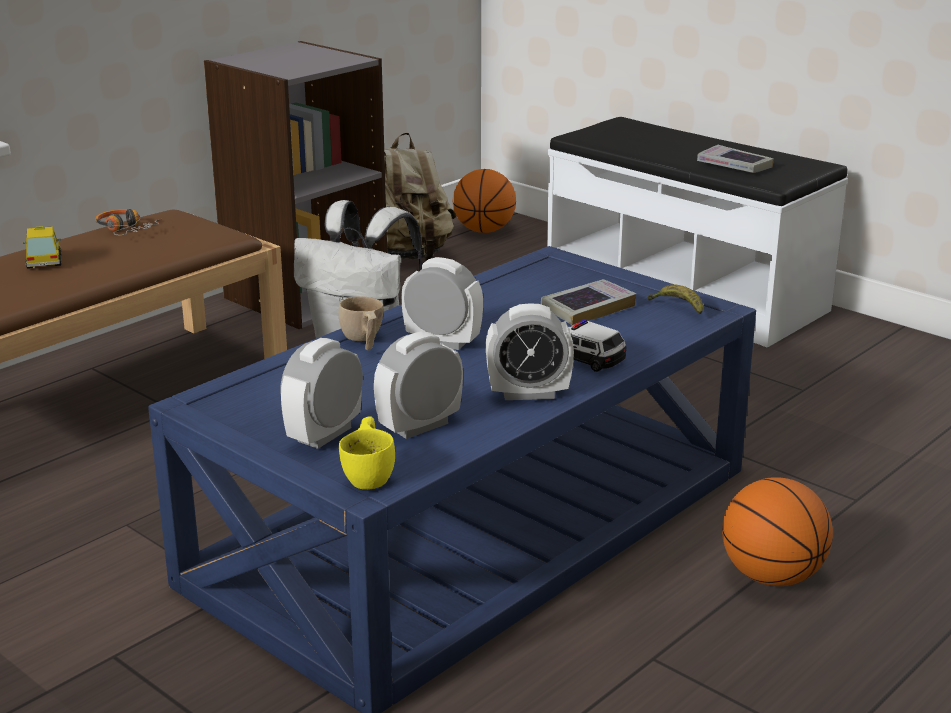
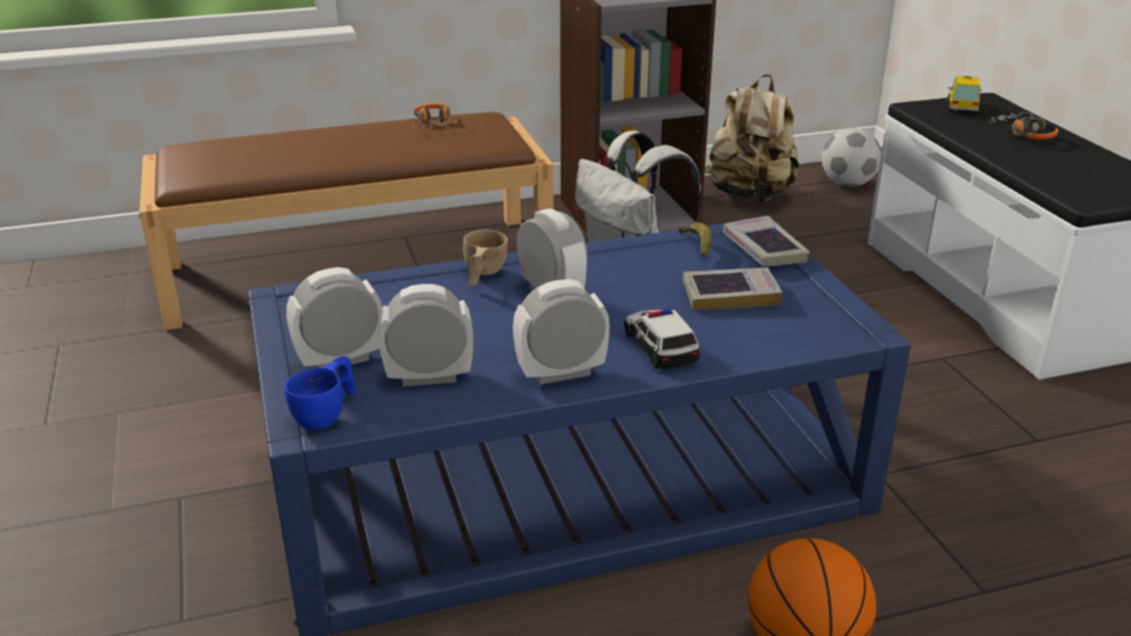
camera: 30 degrees right, 5 degrees up
(44, 262) = (343, 139): toy car -> toy car (962, 107)
(370, 474) = (327, 413): yellow cup -> blue cup
(484, 231) = (847, 184): basketball -> football
(528, 394) = (561, 373): alarm clock -> alarm clock turned 135 degrees clockwise
(678, 306) = (824, 317): banana -> banana (697, 245)
(680, 143) = (1023, 133): none -> headphones
(734, 166) = (1057, 170): book -> book (764, 249)

